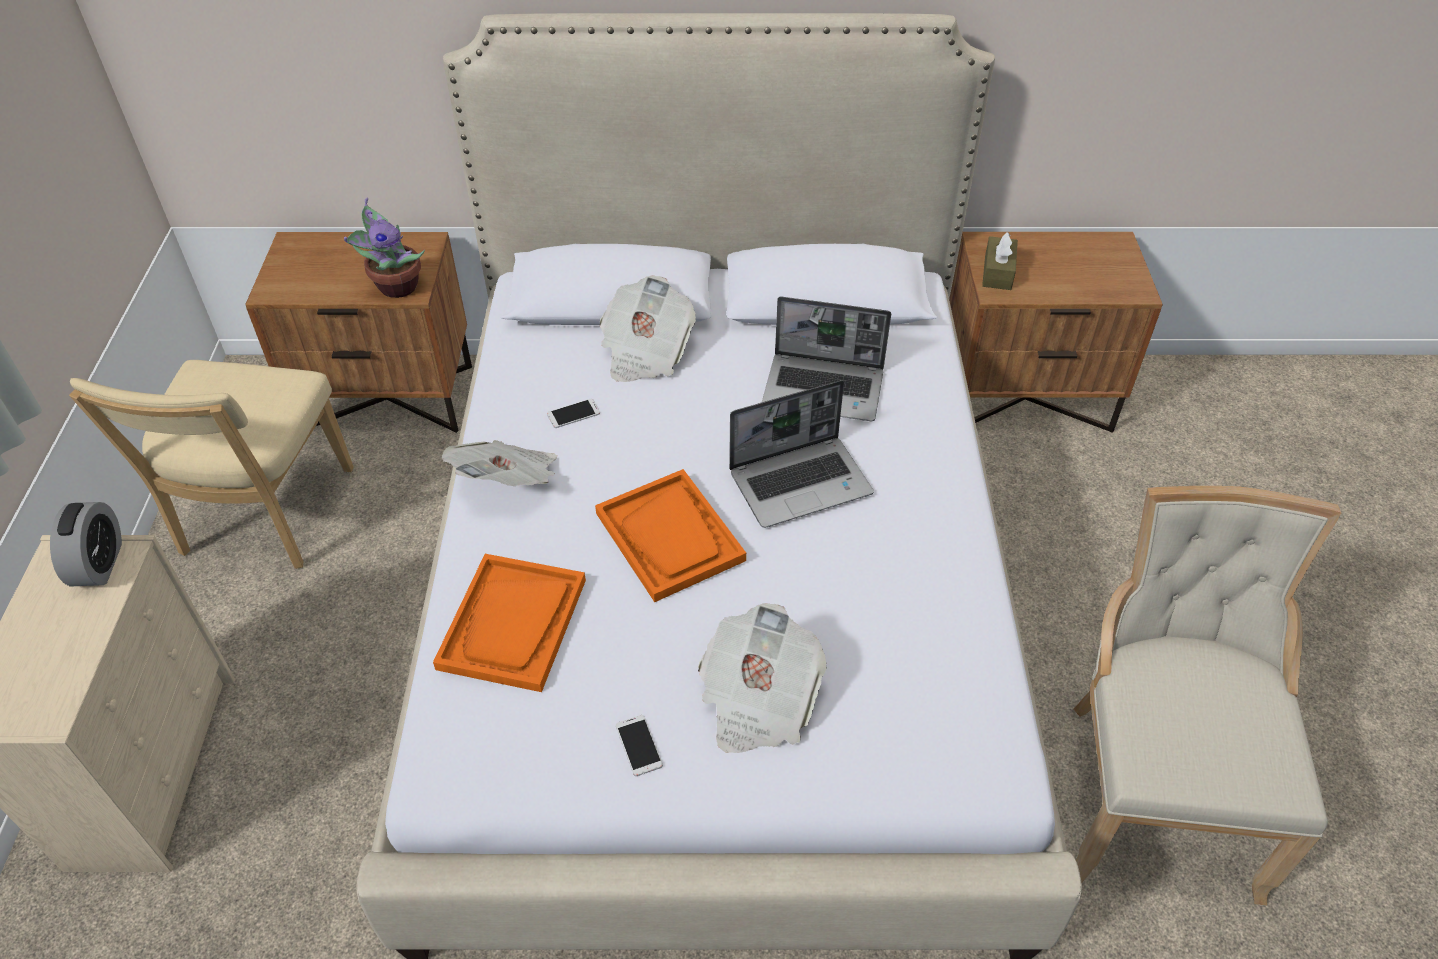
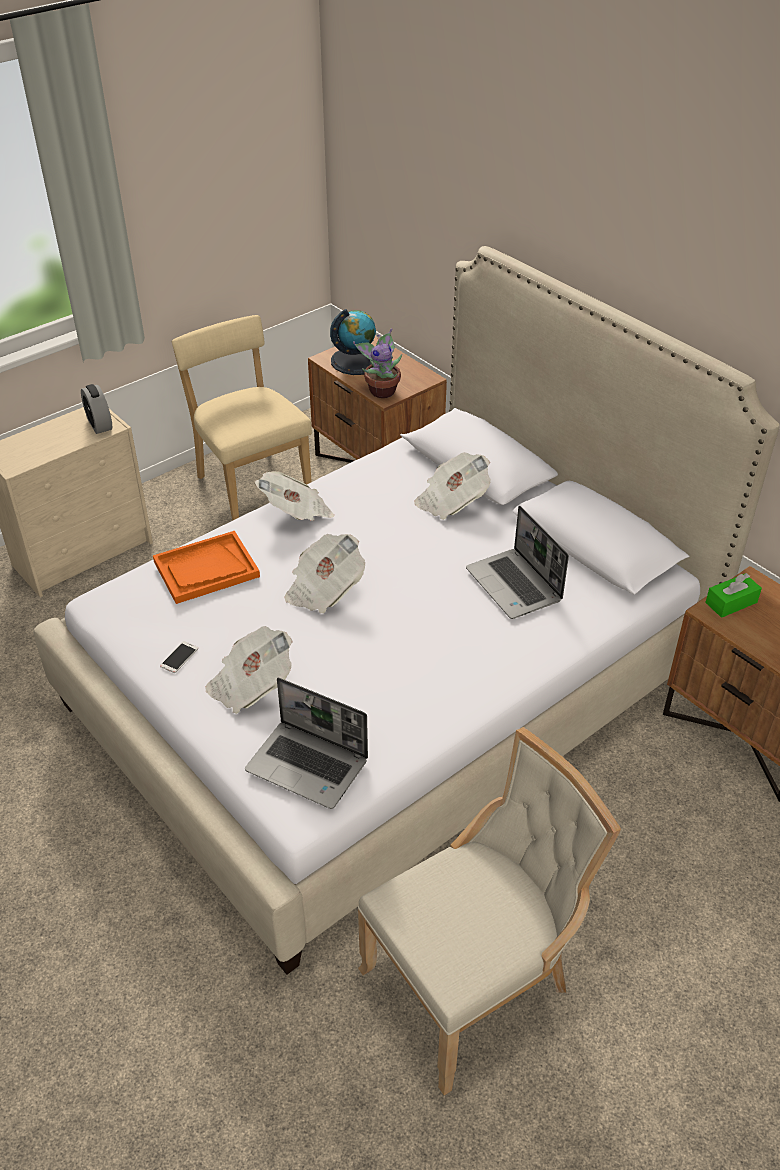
camera: 50 degrees right, 5 degrees down
(99, 564) = (99, 424): alarm clock -> alarm clock turned 105 degrees clockwise
(263, 517) = (251, 483): beige chair -> beige chair turned 90 degrees clockwise
(314, 271) = (357, 360): none -> globe
(573, 414) = (371, 505): phone -> none
(670, 537) = (324, 589): orange tray -> newspaper
(801, 482) = (425, 617): laptop -> laptop (309, 765)
(998, 272) = (731, 602): brown tissue box -> green tissue box

